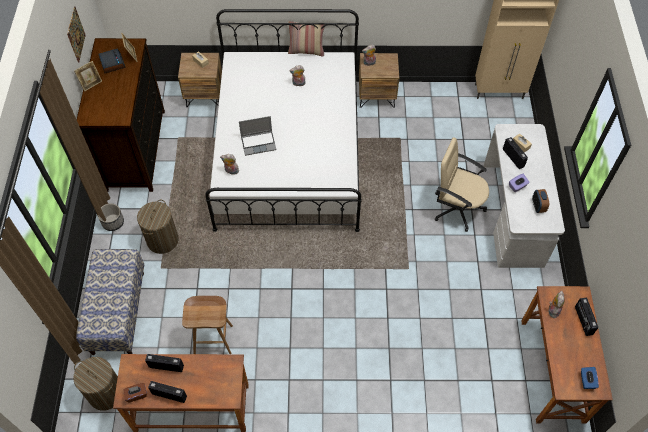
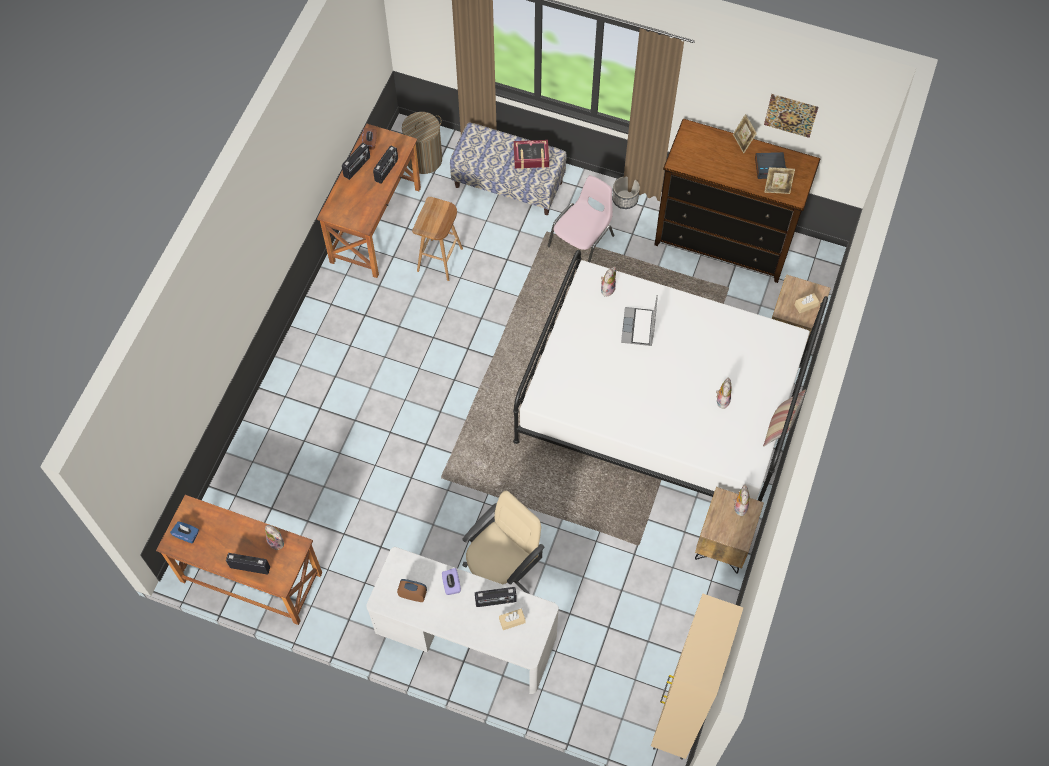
camera: 110 degrees right, 5 degrees up
(106, 273) = (531, 157): none -> book
(162, 240) = (582, 241): laundry basket -> pink chair

